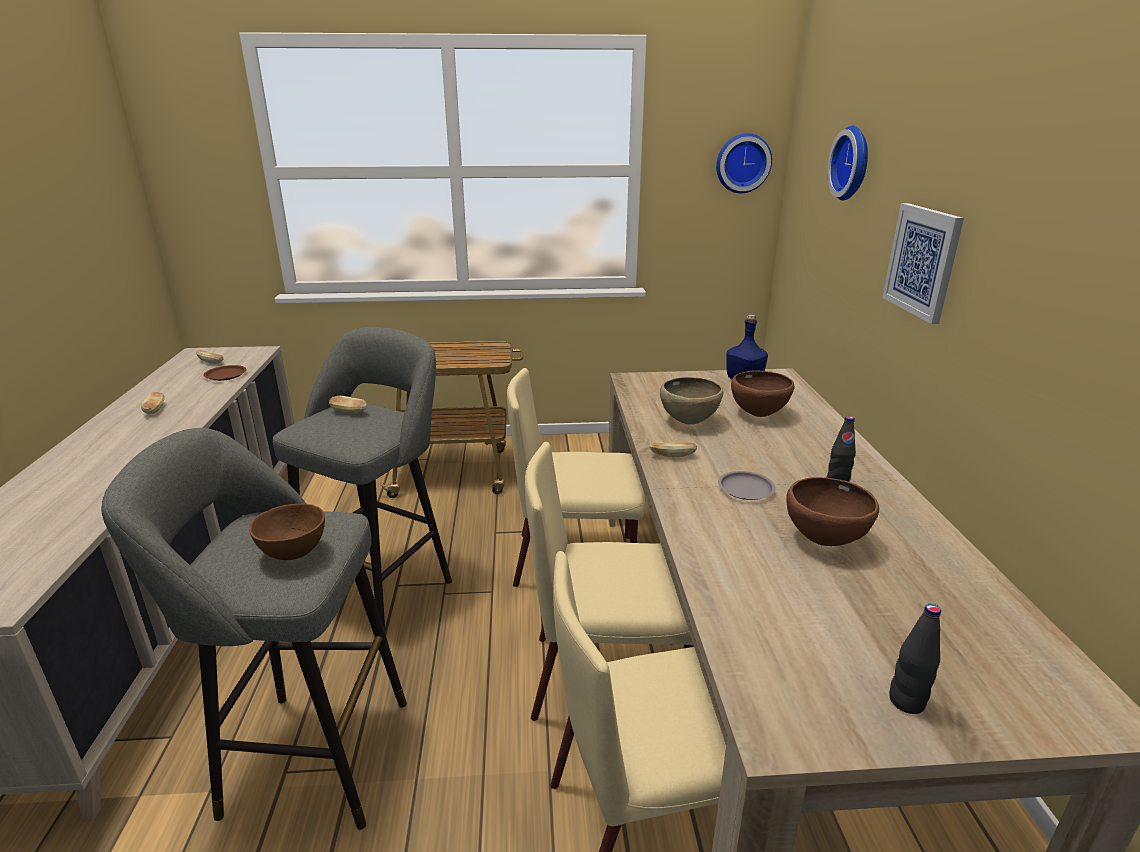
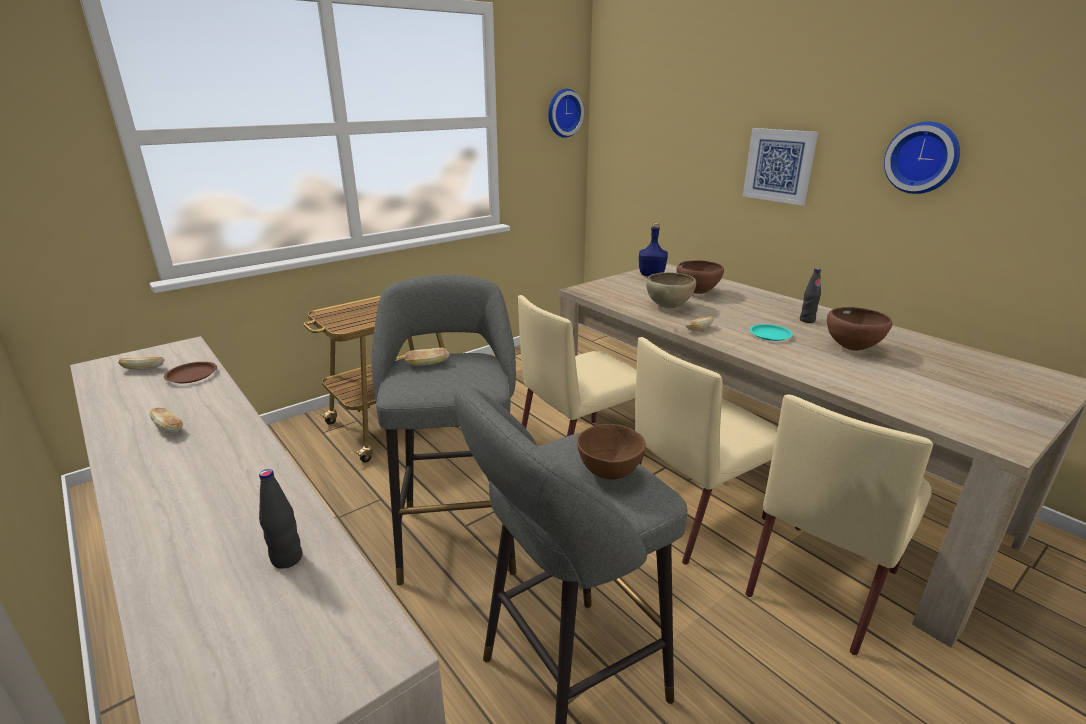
camera: 35 degrees left, 0 degrees up
(746, 489) = (770, 335): grey plate -> turquoise plate
(853, 163) = (683, 105): wall clock -> wall clock (923, 157)
(906, 702) = (1011, 406): black bottle -> black bottle (287, 559)

